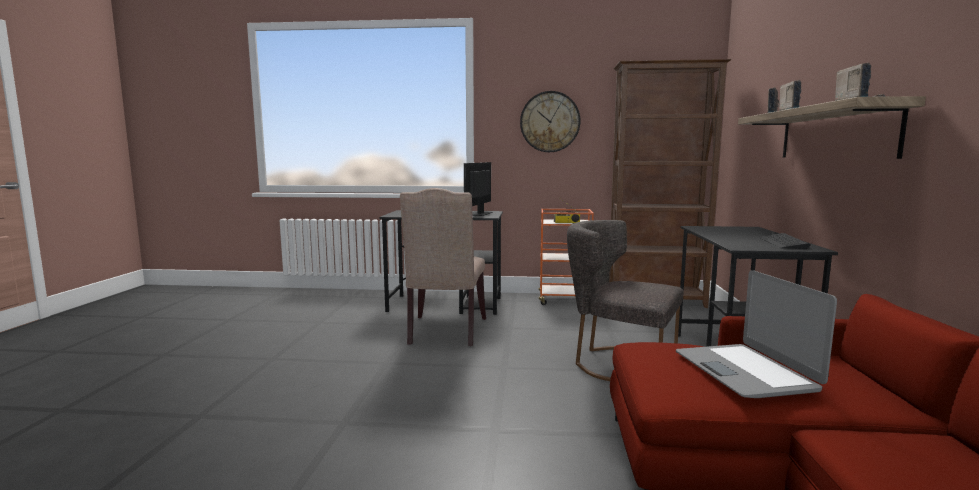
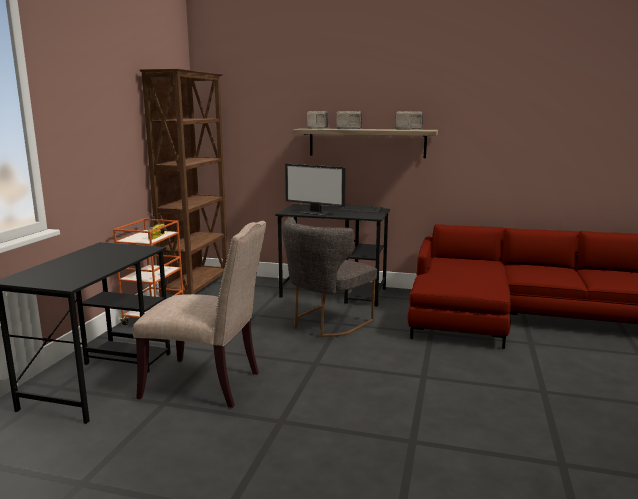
camera: 80 degrees left, 5 degrees up
(479, 213) = (116, 250): monitor -> monitor (315, 212)
(550, 122) = (101, 127): wall clock -> none
(745, 371) = (468, 272): laptop -> none

